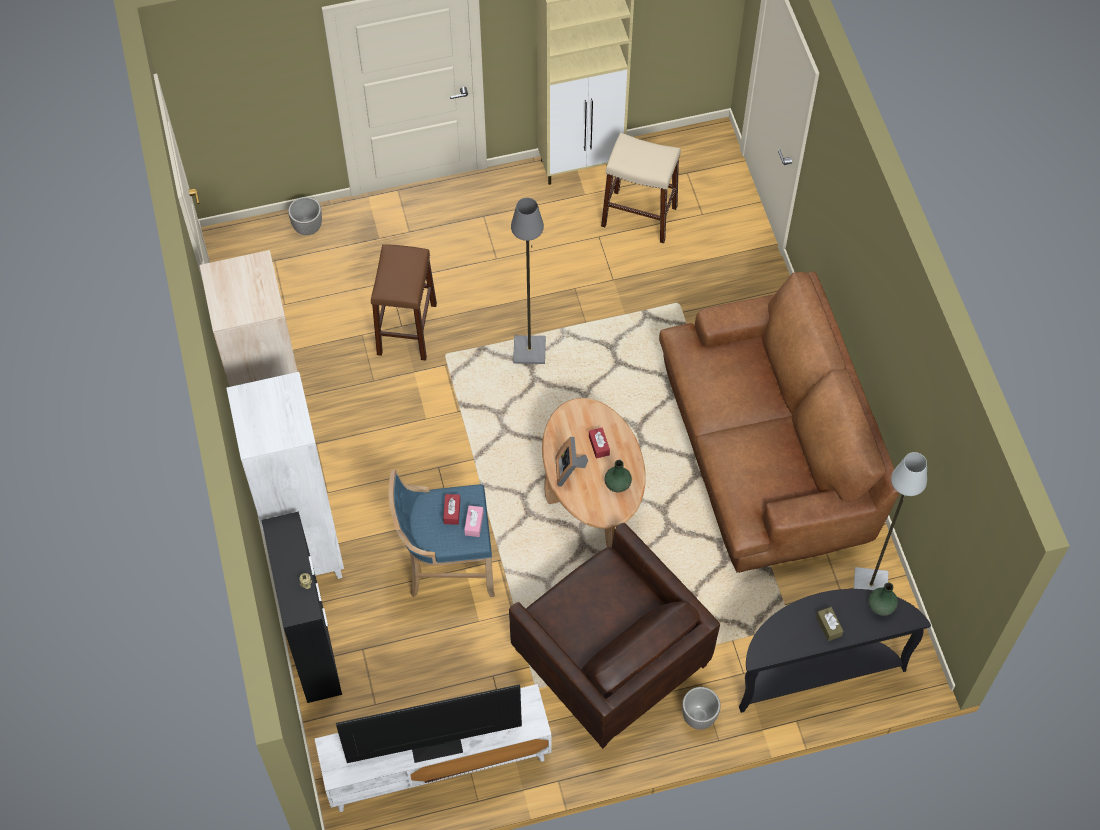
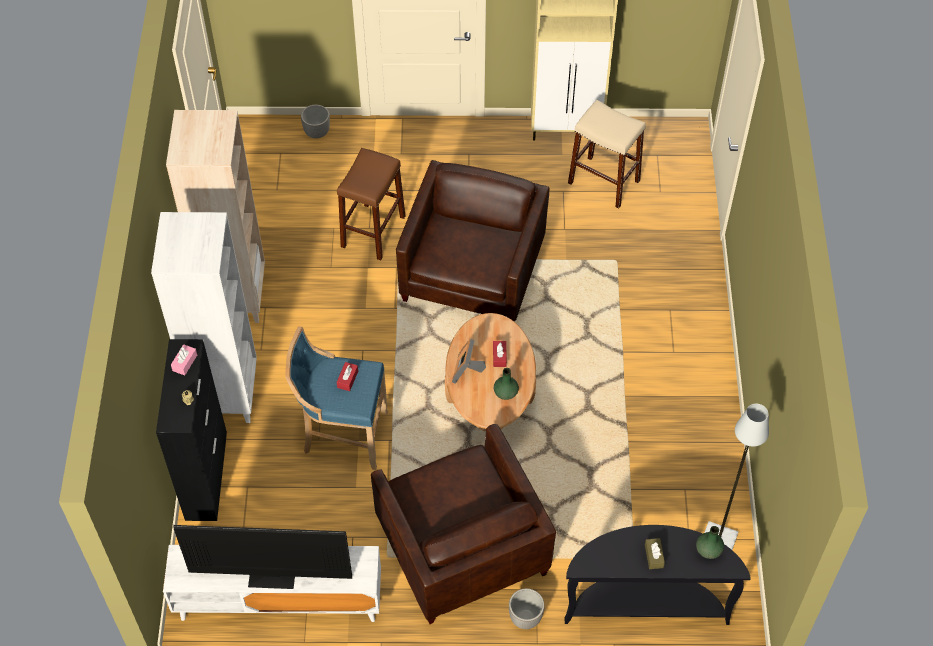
camera: 15 degrees right, 5 degrees down
(474, 523) = (363, 393): pink tissue box -> pink tissue box (185, 363)
(530, 350) = (473, 271): grey floor lamp -> brown armchair
(768, 448) = (659, 400): brown sofa -> none

